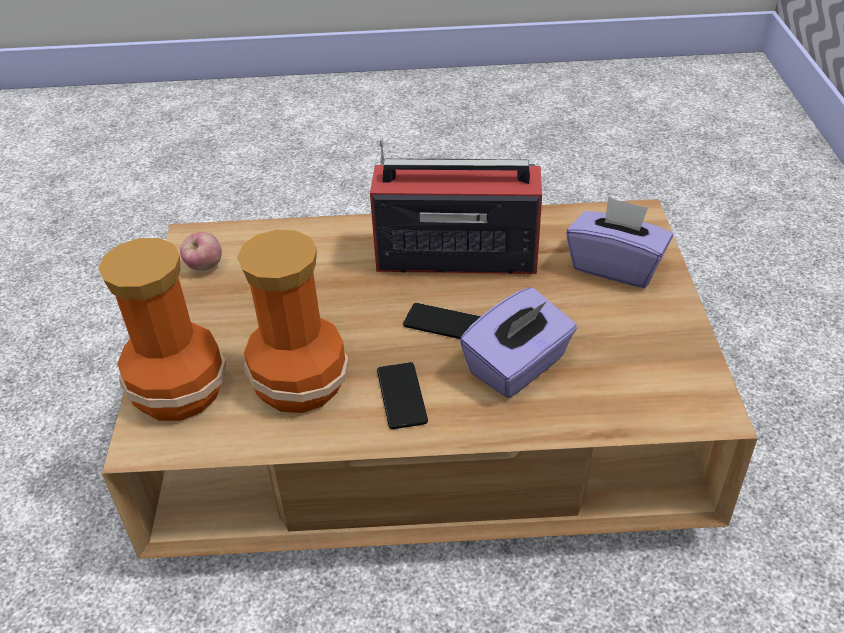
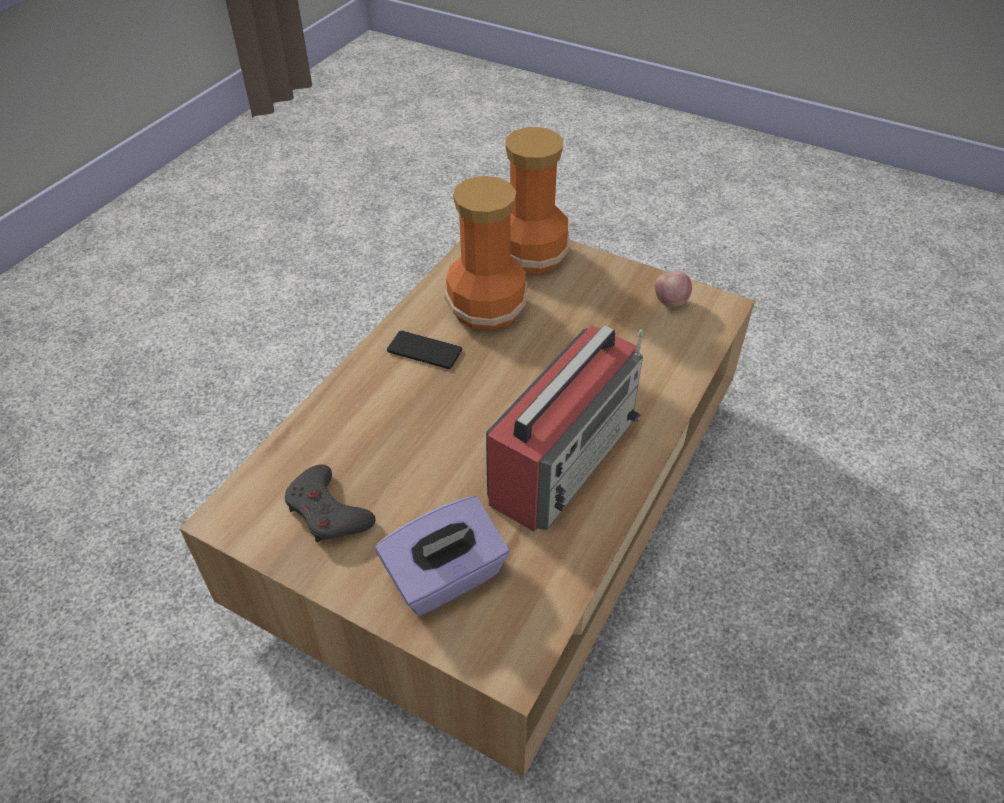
camera: 120 degrees right, 5 degrees up
(444, 323) = (479, 408): phone -> none
(518, 366) = (390, 427): purple tissue box -> none
(637, 354) = (327, 511): none -> grey game controller

